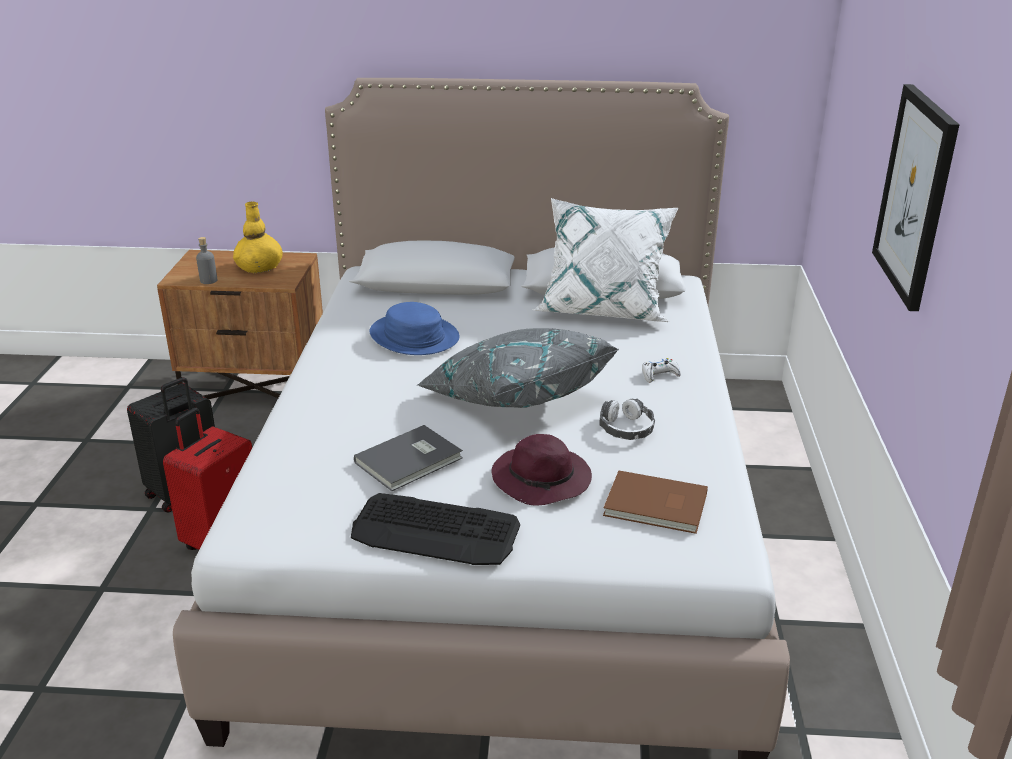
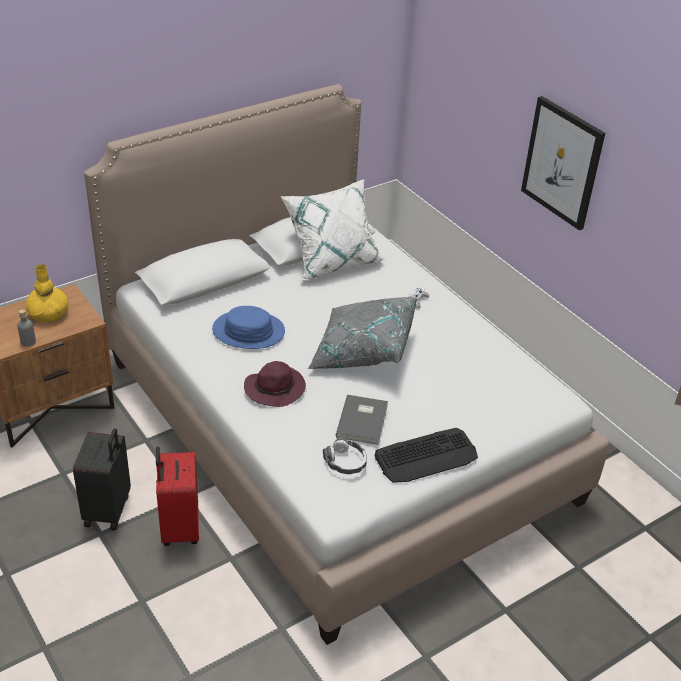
camera: 40 degrees left, 10 degrees up
(543, 480) = (439, 399): purple hat -> purple hat (275, 388)
(626, 428) = (441, 346): headphones -> headphones (345, 462)
(656, 506) = (506, 388): brown book -> none

